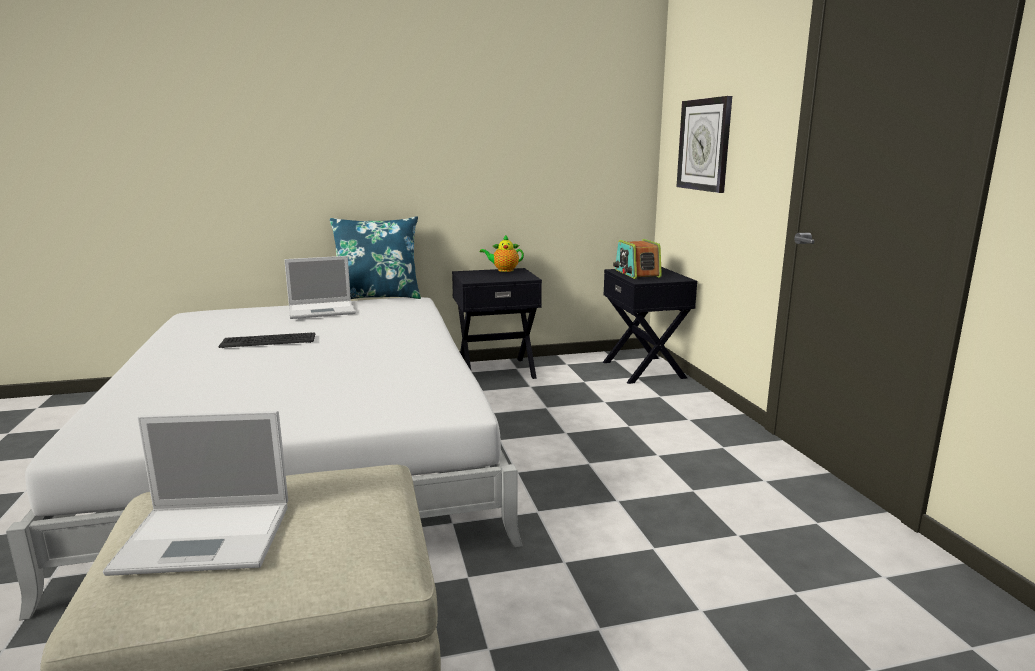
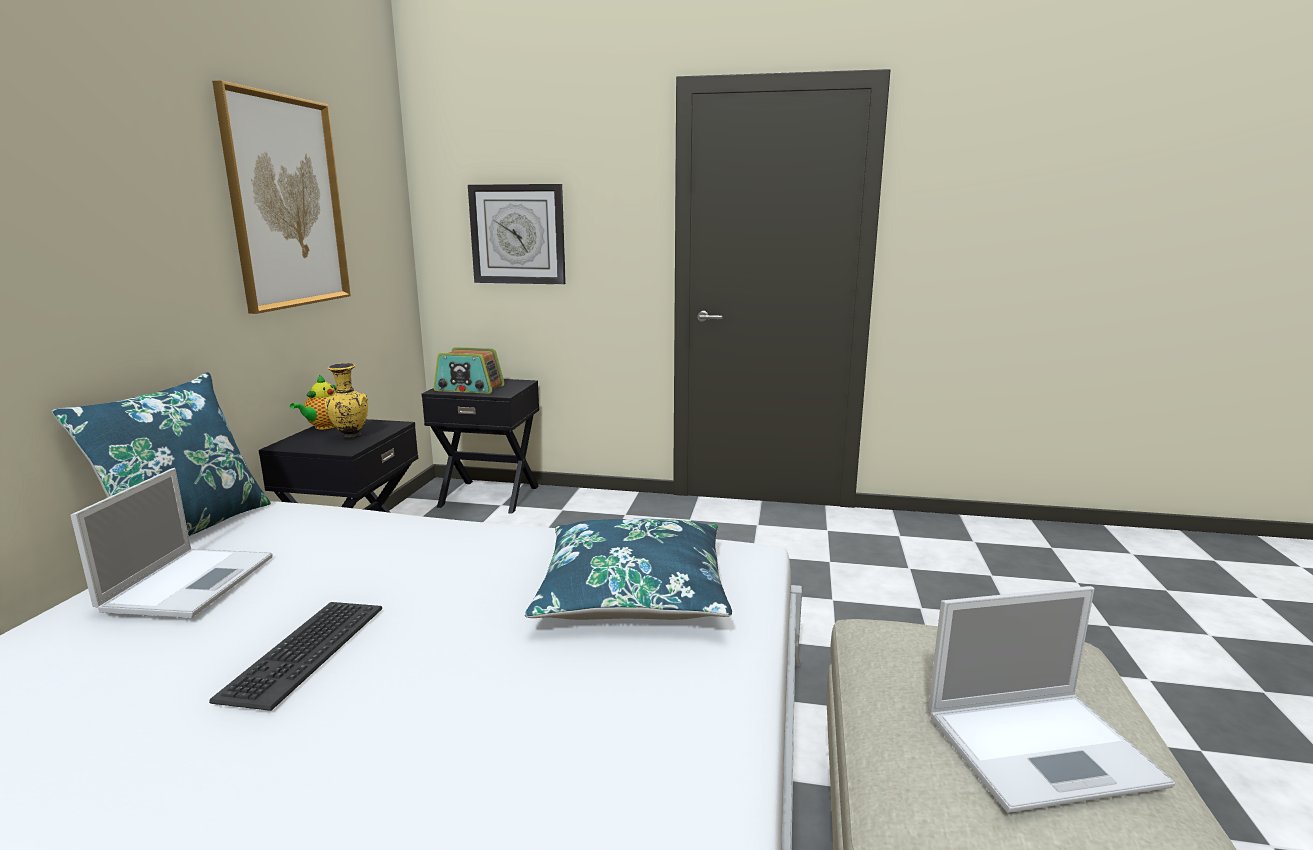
camera: 65 degrees left, 0 degrees up
(208, 537) = (1044, 748): laptop -> laptop turned 60 degrees clockwise
(372, 386) = (633, 592): none -> blue pillow
(493, 277) = (350, 437): none -> yellow vase
(510, 119) = (286, 202): none -> picture

